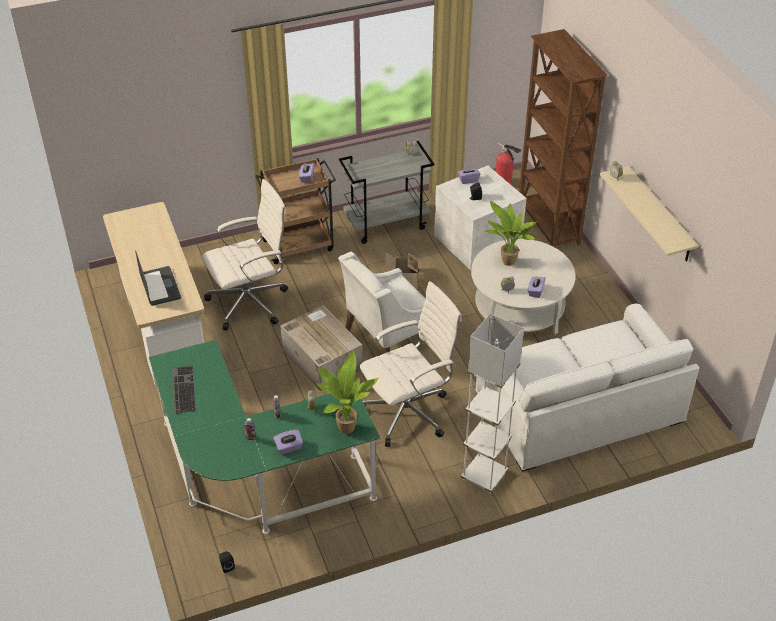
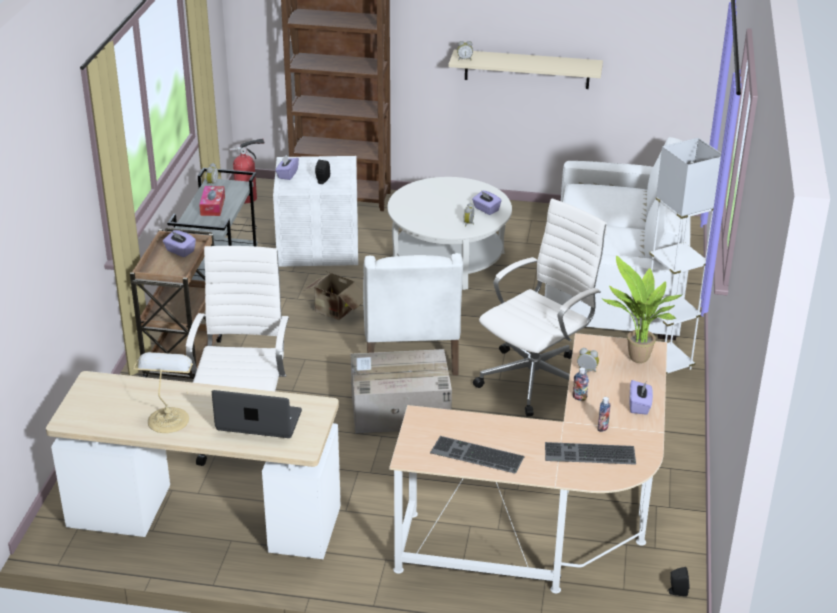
camera: 60 degrees left, 10 degrees down
(140, 252) = (168, 418): none -> table lamp
(216, 440) = (589, 455): none -> keyboard
(254, 479) = (553, 525): green desk -> beige desk
(384, 167) = (212, 206): none -> tissue box
(408, 412) = (536, 378): white office chair -> white office chair turned 45 degrees clockwise
(506, 263) = (427, 209): potted plant -> none

